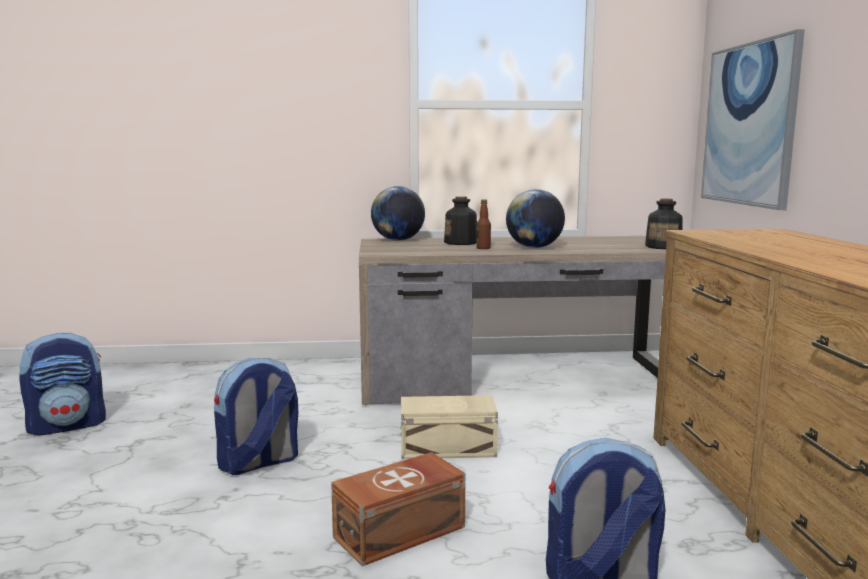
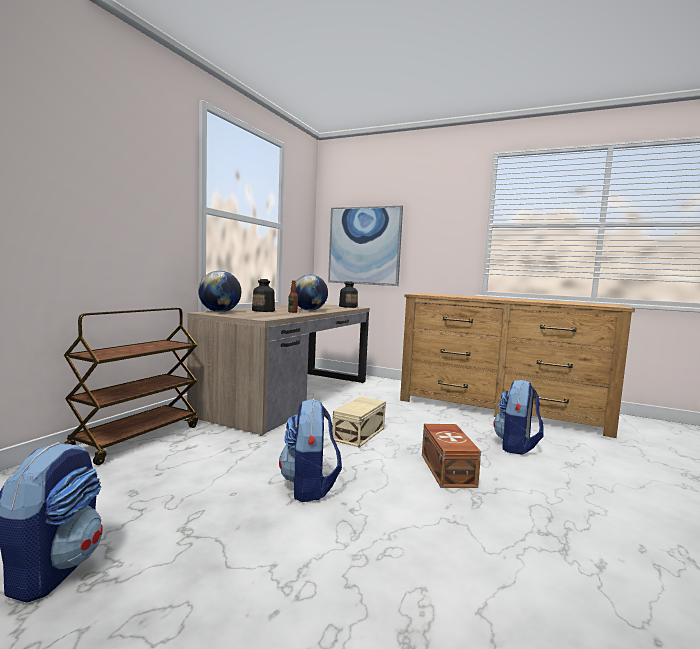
camera: 60 degrees left, 5 degrees down
(289, 369) = (137, 438): none -> brown cart

